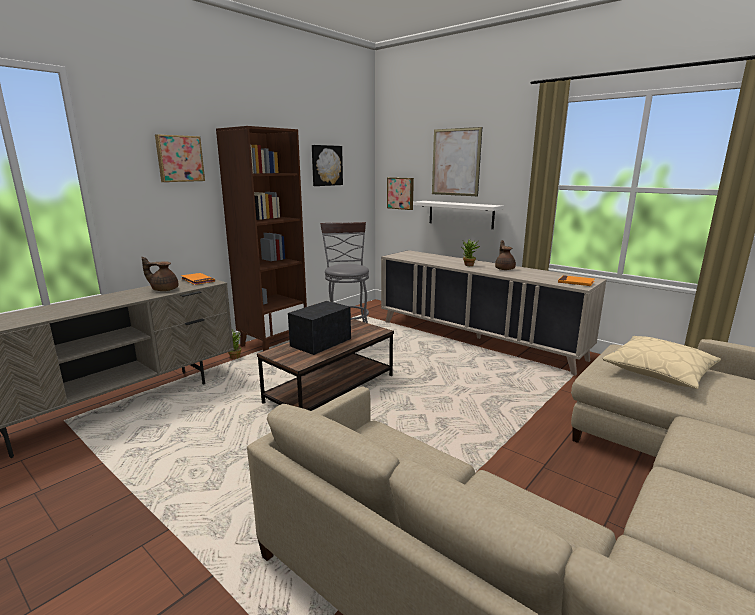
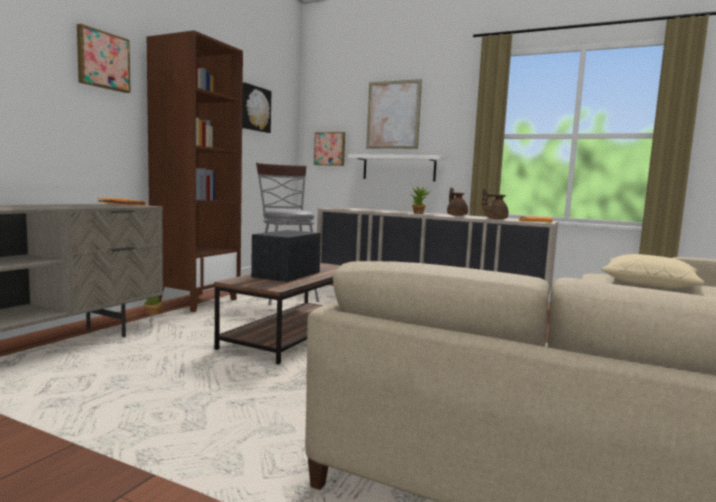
camera: 15 degrees left, 10 degrees down
(164, 289) = (82, 205): brown teapot -> brown teapot (494, 219)

